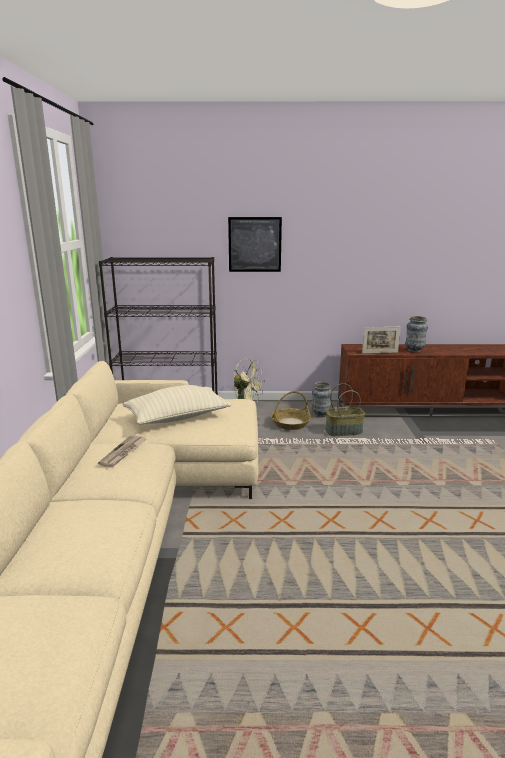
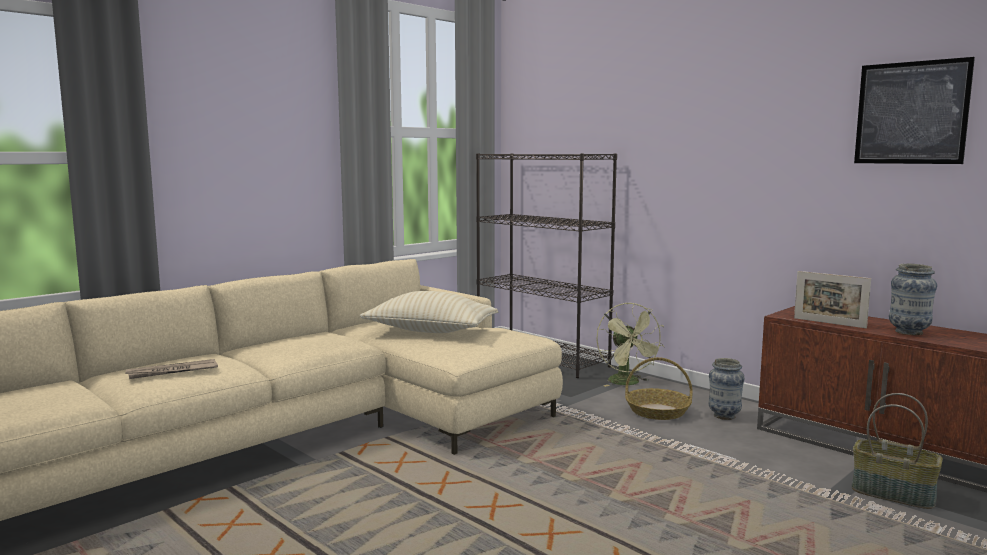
camera: 45 degrees right, 10 degrees down
(123, 452) = (321, 338): newspaper -> newspaper (172, 372)
(254, 244) = (672, 136): picture -> picture (911, 113)
(344, 431) = (719, 442): basket -> basket (894, 493)

